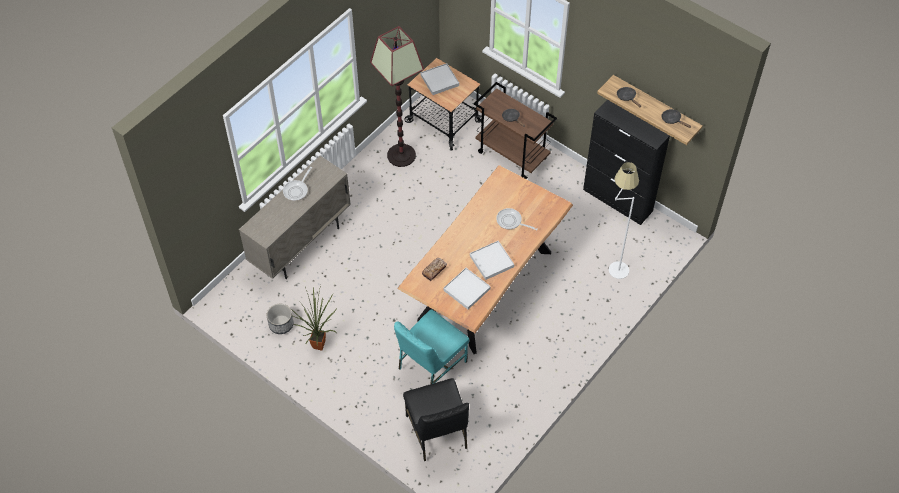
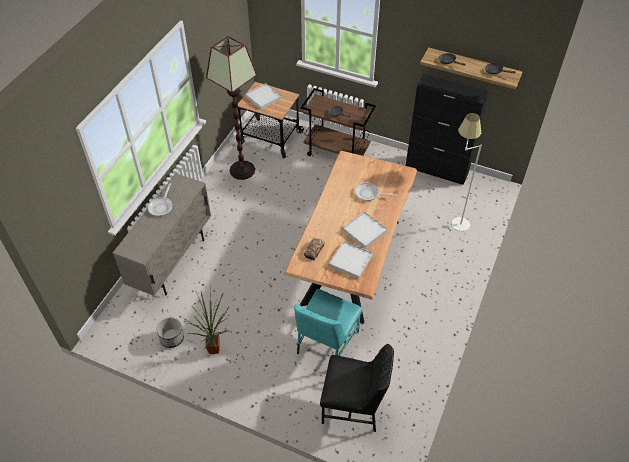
camera: 15 degrees left, 5 degrees down
(437, 432) = (353, 406): black chair -> black chair turned 45 degrees counterclockwise

